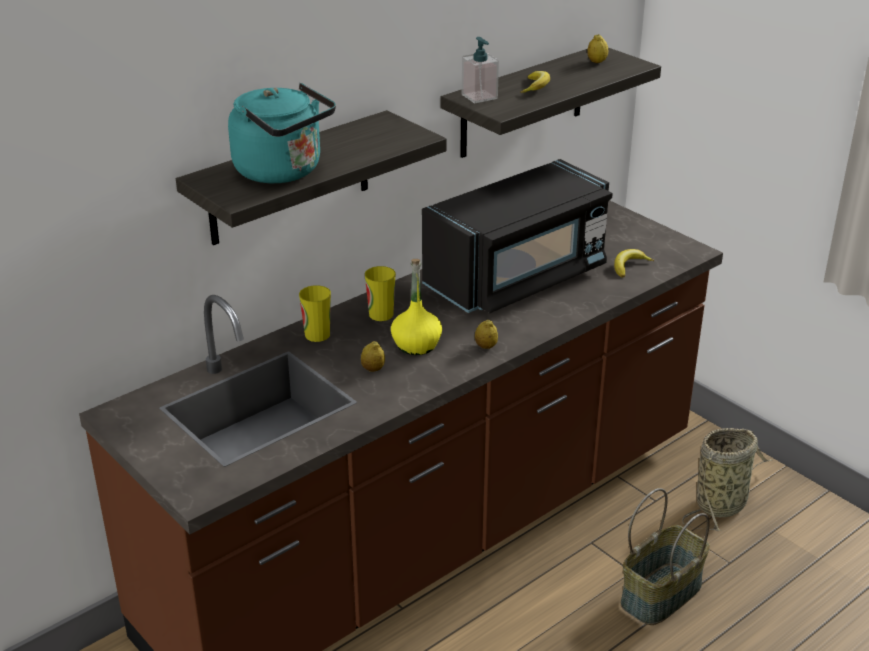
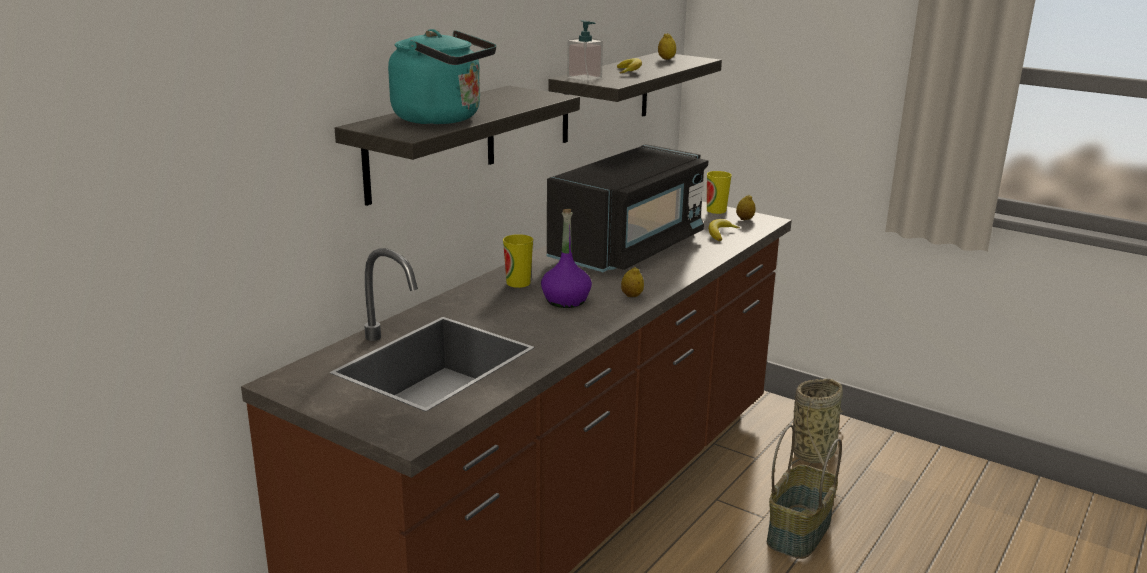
camera: 15 degrees left, 10 degrees down
(317, 335) = (464, 302): cup -> cup (716, 210)
(373, 369) = (535, 321): lemon -> lemon (745, 219)
(416, 345) = (565, 300): yellow bottle -> purple bottle

